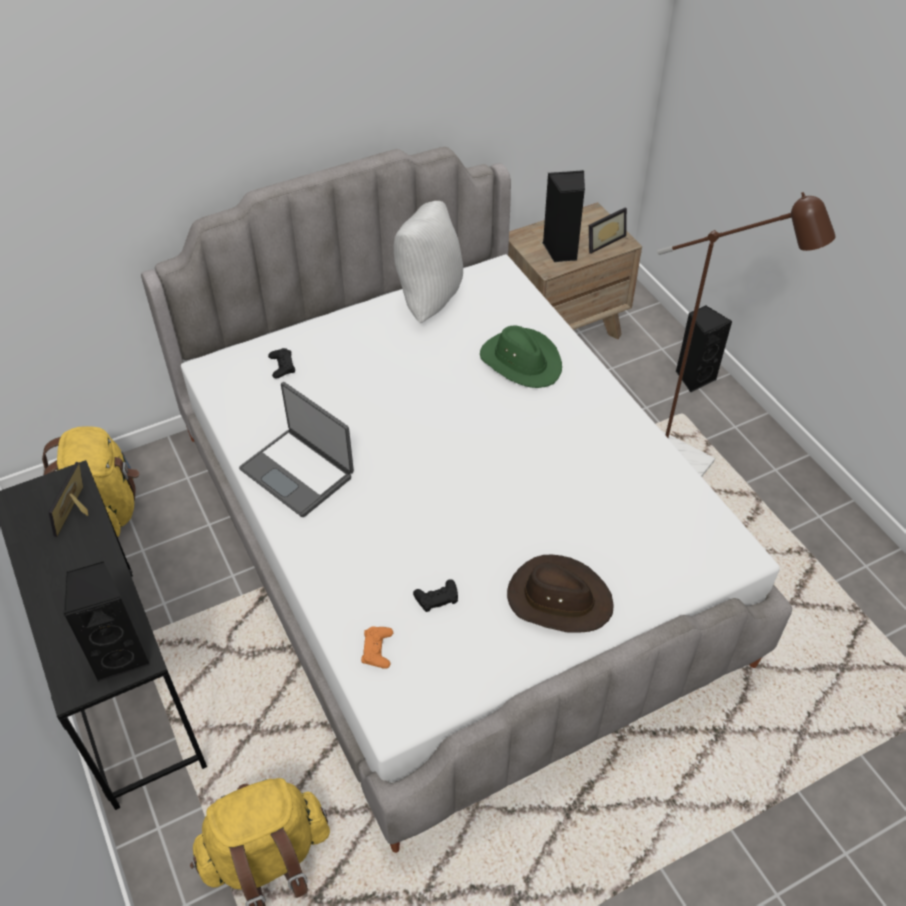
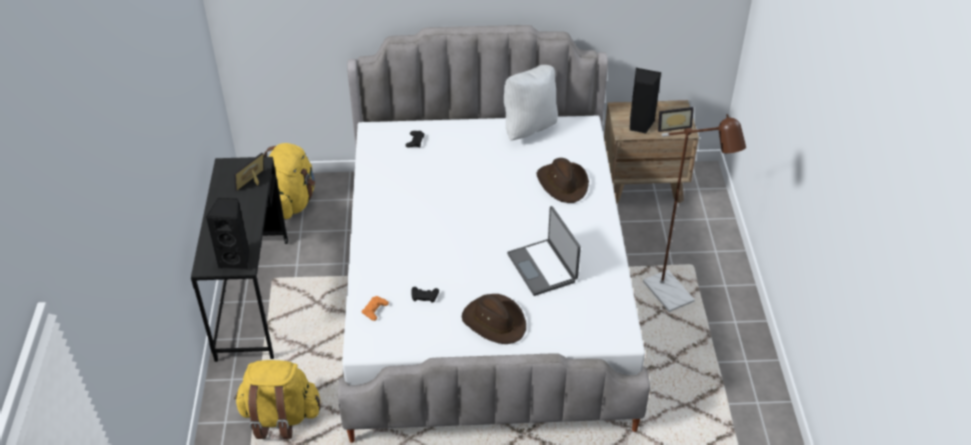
camera: 25 degrees right, 5 degrees down
(298, 472) = (388, 203): laptop -> laptop (543, 267)
(521, 361) = (563, 183): green hat -> brown hat
(694, 377) = (717, 244): black speaker -> none

